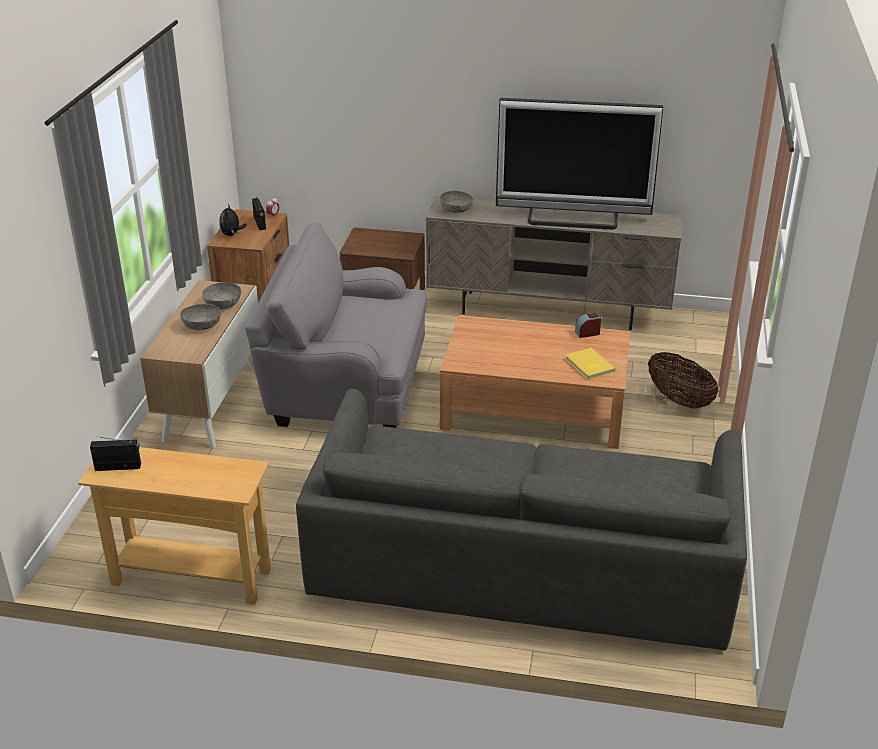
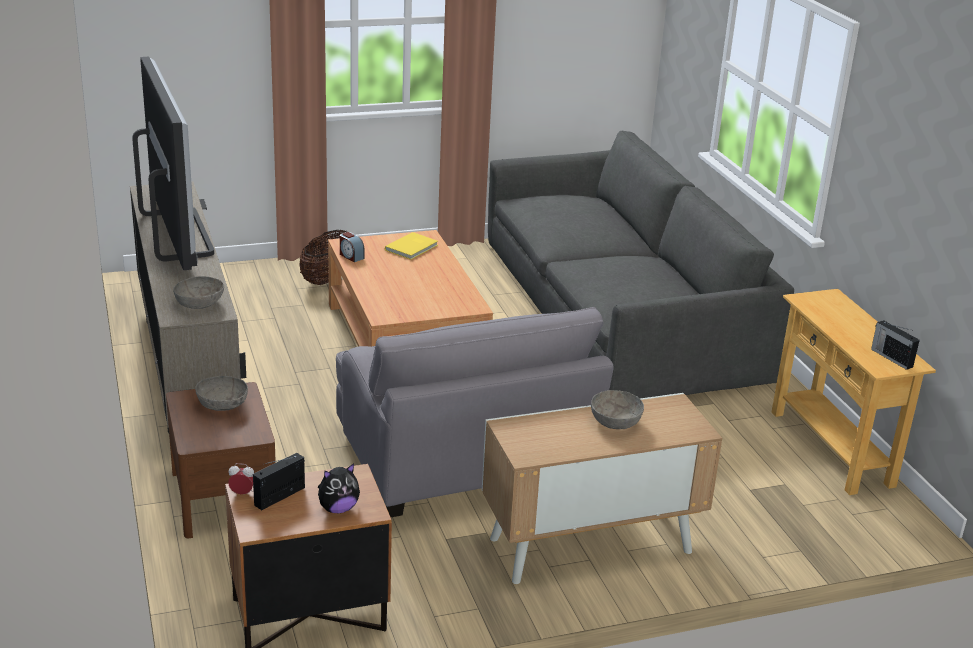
camera: 120 degrees left, 5 degrees down
(223, 304) = (555, 425): grey bowl -> grey bowl (222, 405)

